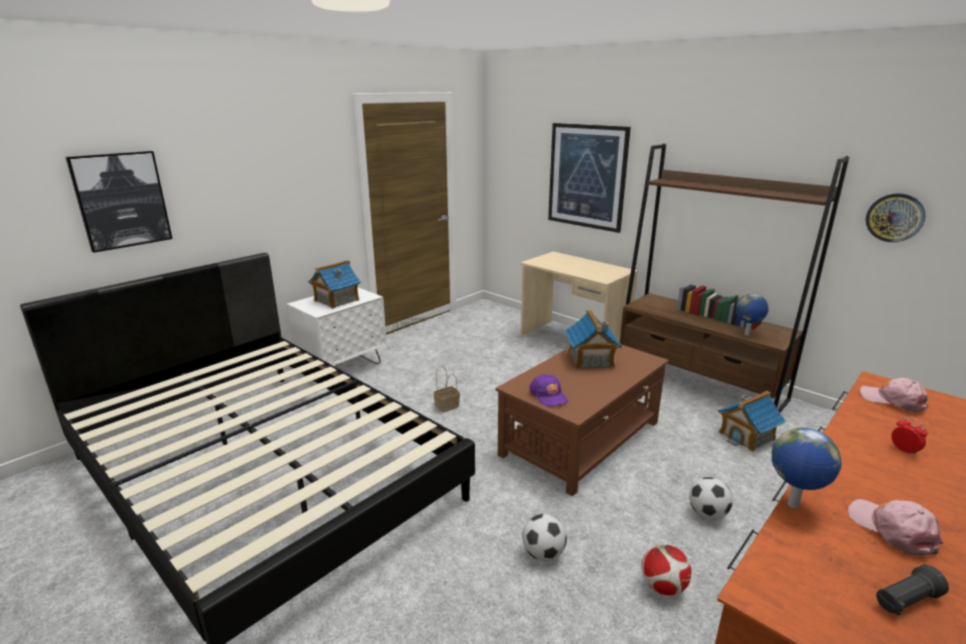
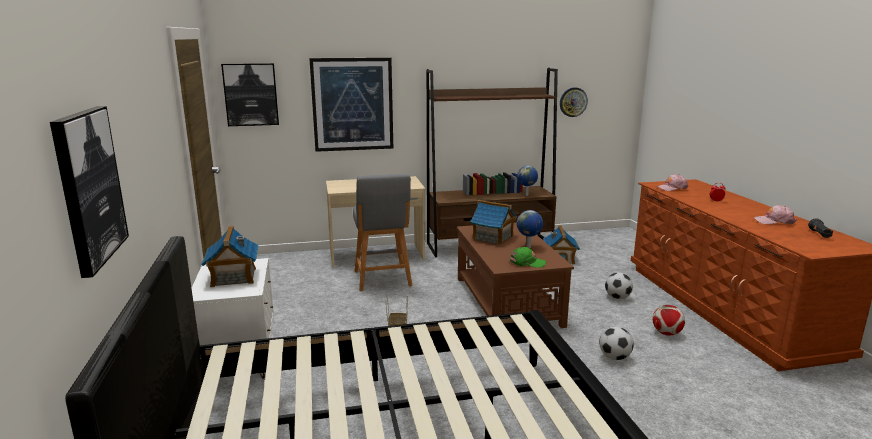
camera: 55 degrees left, 5 degrees down
(507, 155) = (251, 94): none -> picture
(530, 363) = (383, 280): none -> grey stool
(548, 396) = (527, 262): purple cap -> green cap
(793, 506) = (750, 228): globe -> globe (529, 247)

